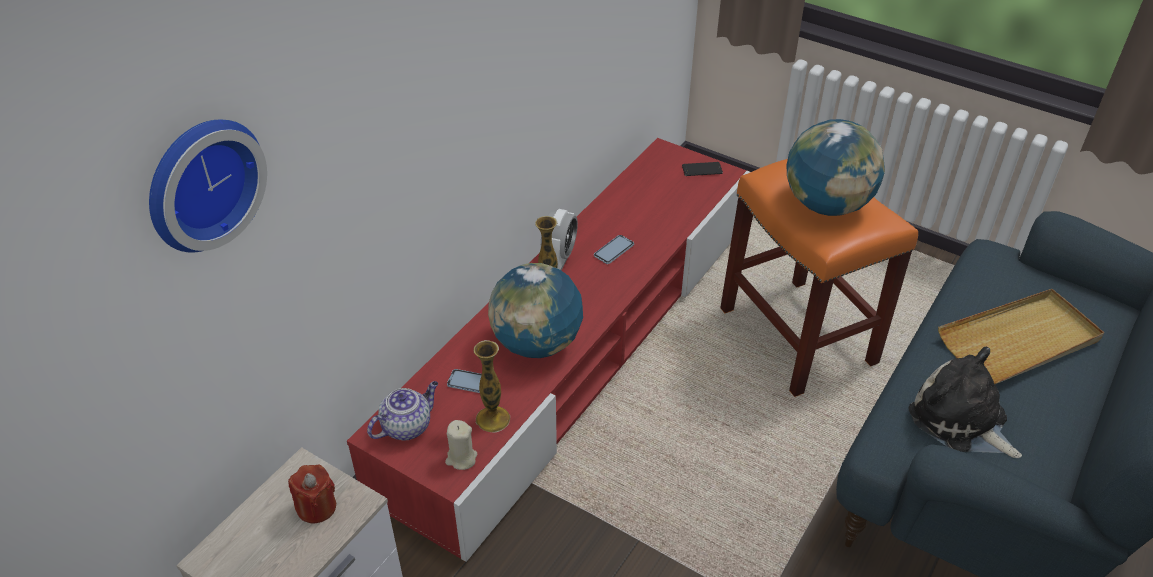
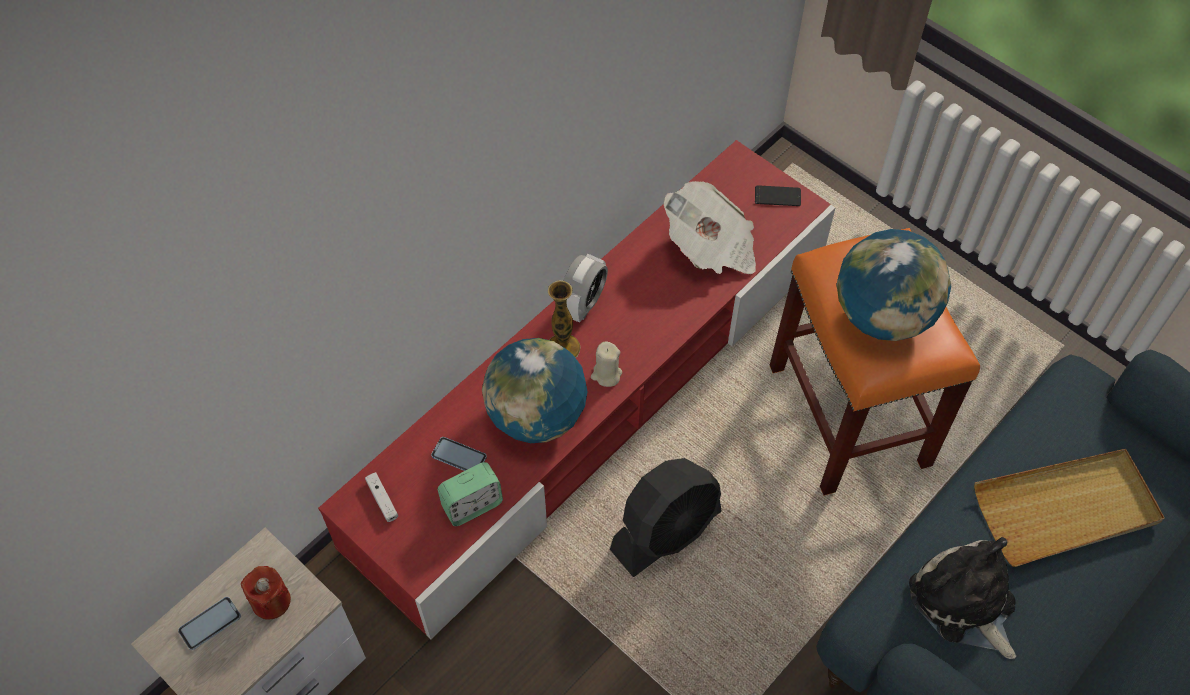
camera: 10 degrees right, 15 degrees up
(200, 182) = (147, 344): wall clock -> none
(407, 426) = (382, 500): teapot -> white game controller
(461, 458) = (431, 548): beige candle -> beige candle (606, 374)
(493, 419) = (472, 505): vase -> alarm clock
(614, 250) = (647, 301): phone -> phone (210, 624)
(657, 208) = (711, 247): none -> newspaper
(665, 443) = (666, 531): none -> black fan

